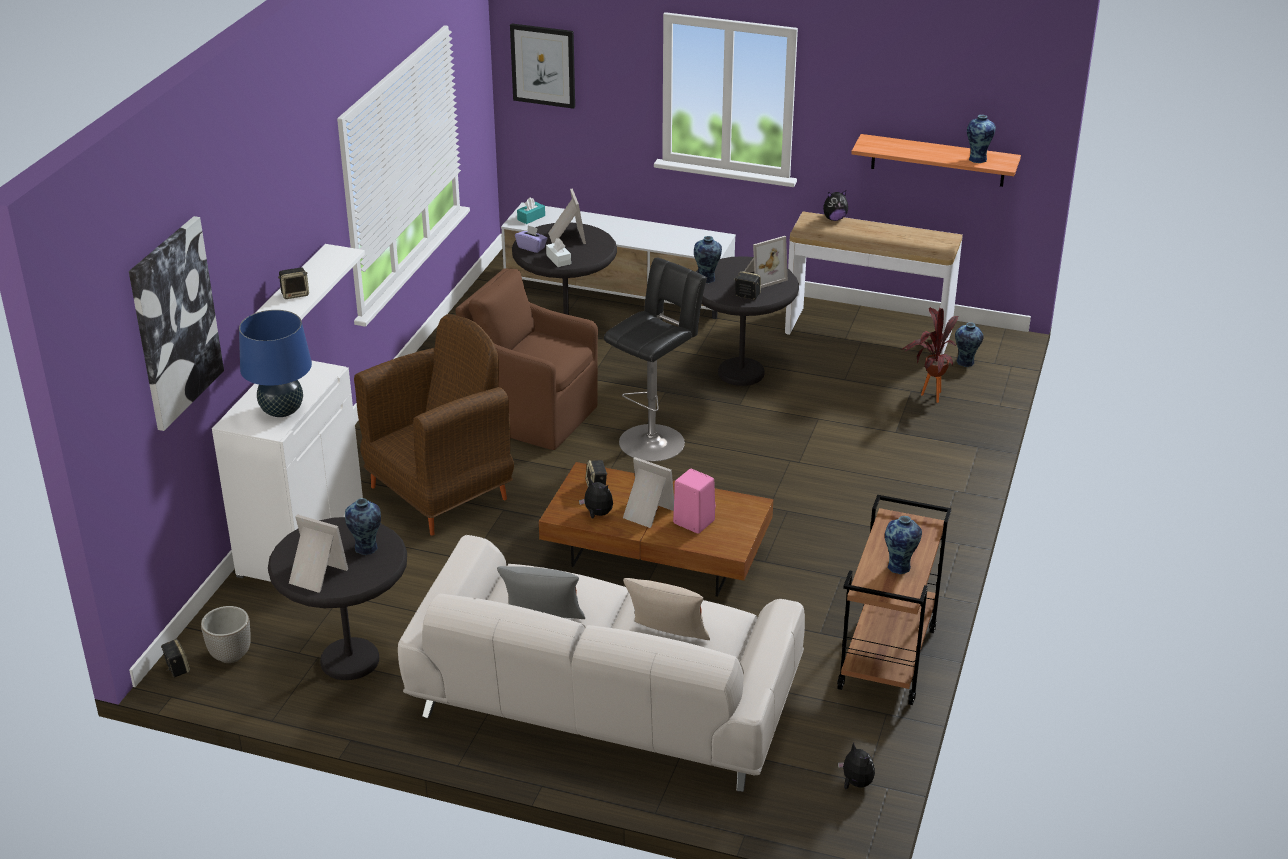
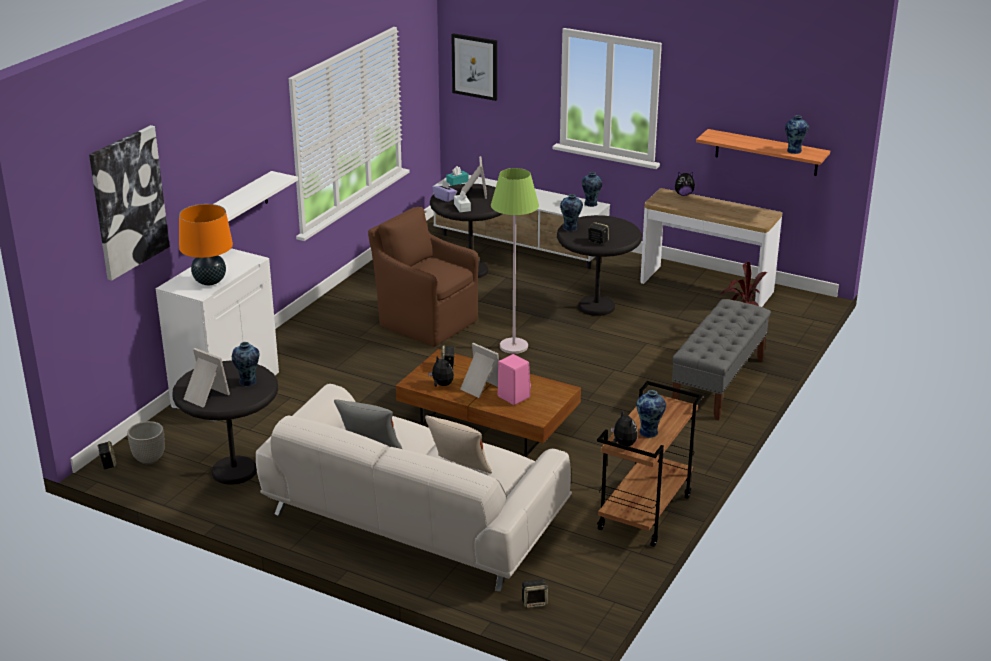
camera: 10 degrees right, 5 degrees down
(282, 411) = (210, 281): blue table lamp -> orange table lamp
(295, 294) = (236, 200): speaker -> speaker (534, 602)
(441, 492) = (340, 367): brown armchair -> none
(655, 440) = (514, 346): black stool -> green floor lamp
(762, 277) = (614, 230): picture frame -> none
(855, 783) = (590, 596): plush toy -> plush toy (623, 444)
(922, 466) = (718, 383): none -> grey bench
(965, 362) = (778, 314): vase -> vase (591, 204)

